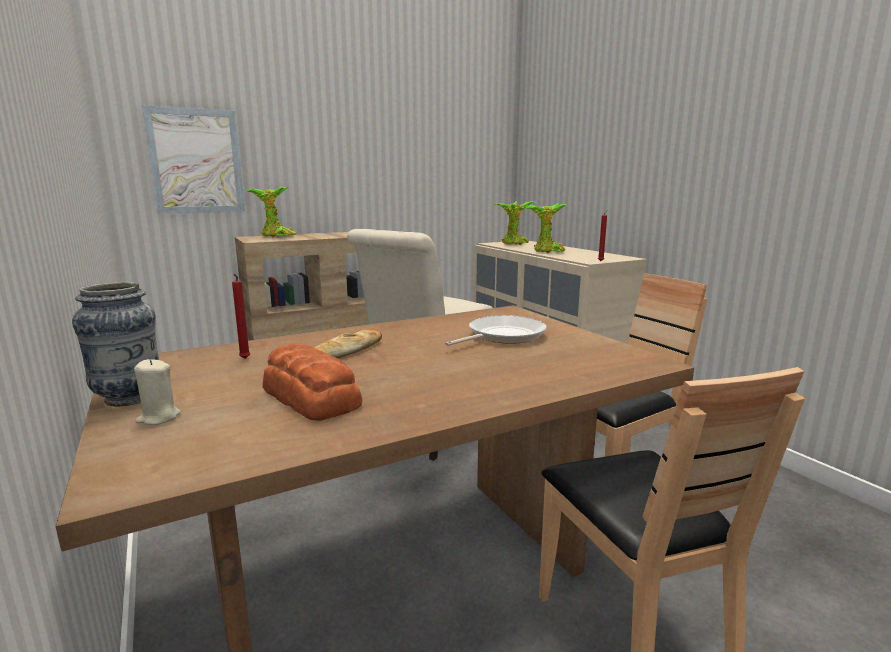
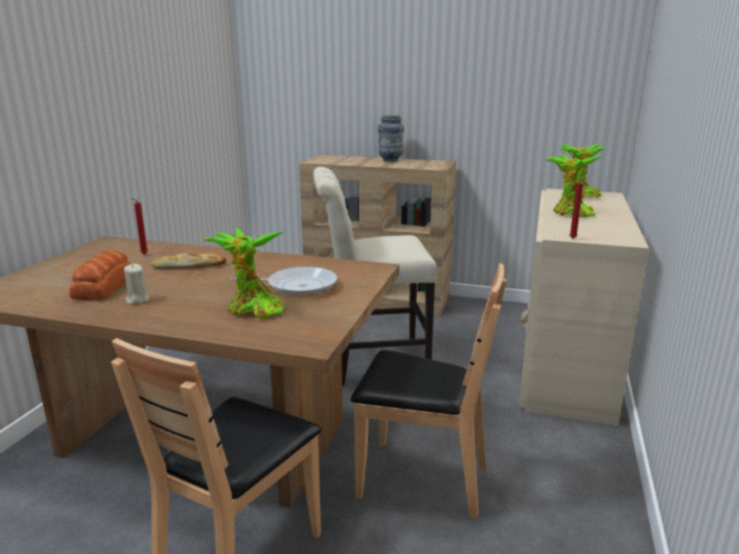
camera: 45 degrees right, 5 degrees up
(129, 398) = (61, 260): vase -> vase (390, 160)
(158, 418) = (44, 274): beige candle -> beige candle (137, 300)
(196, 161) = (297, 90): picture -> none
(276, 236) = (344, 158): potted plant -> potted plant (252, 310)

